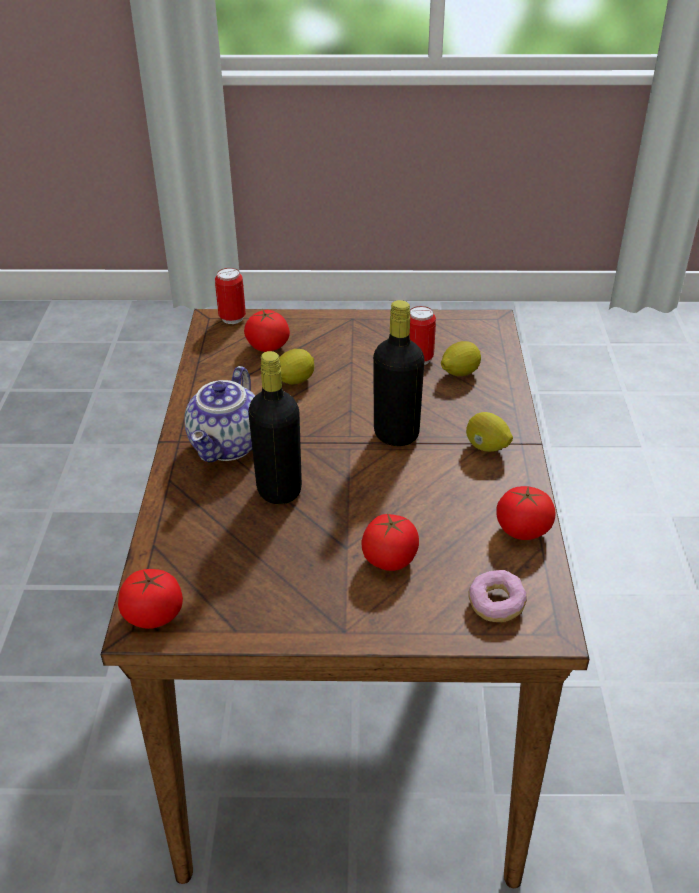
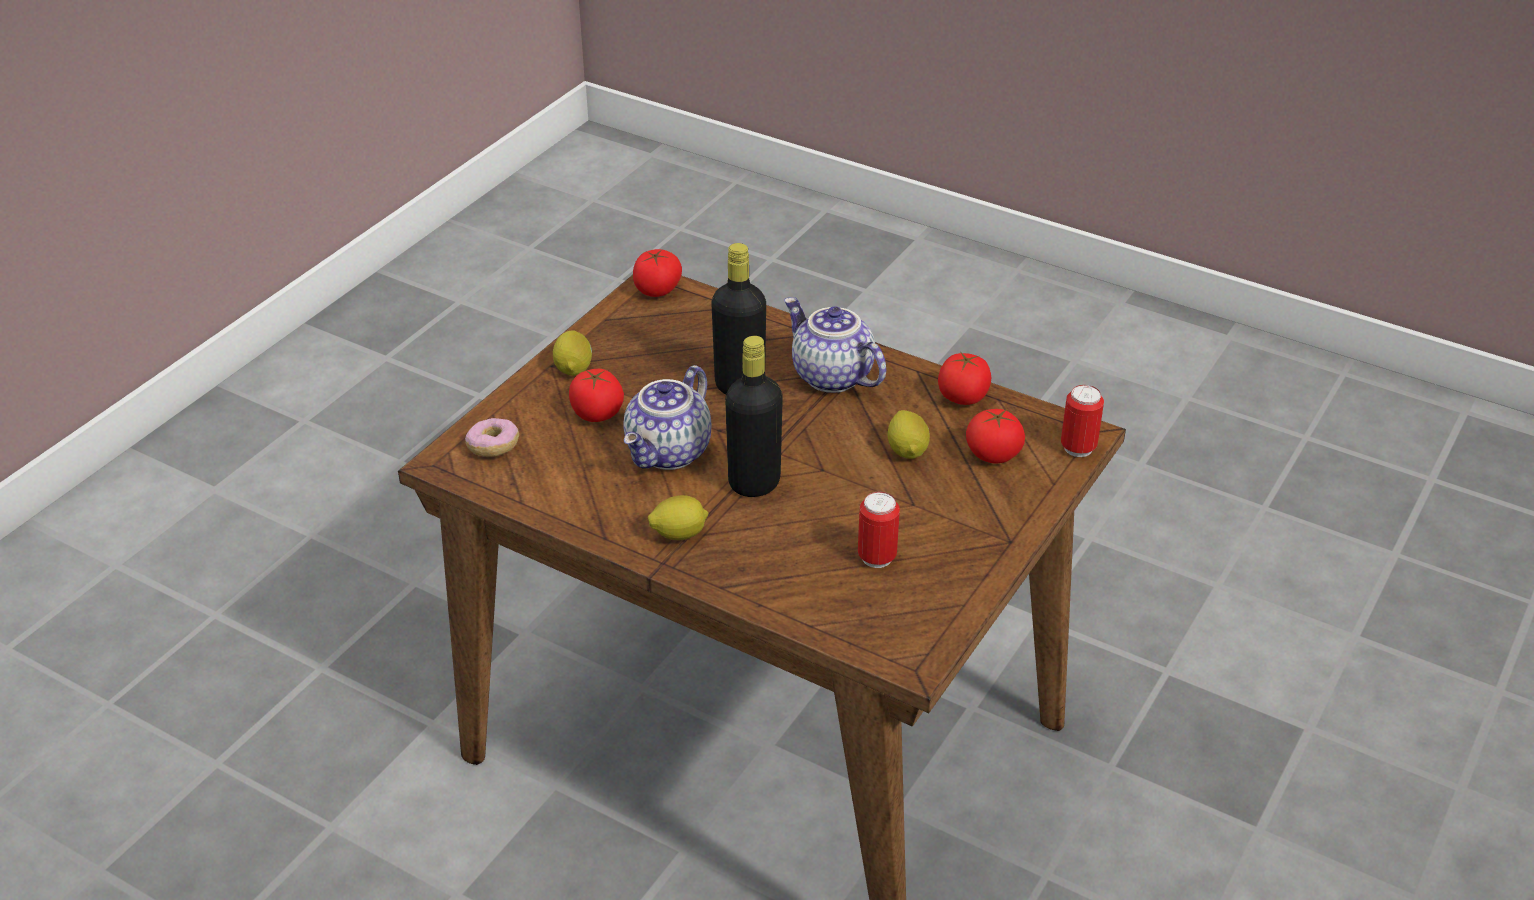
camera: 120 degrees right, 0 degrees up
(402, 491) = (670, 453): none -> teapot
(459, 373) = (822, 576): lemon -> lemon (574, 368)
(523, 530) = (551, 502): tomato -> tomato (963, 397)

